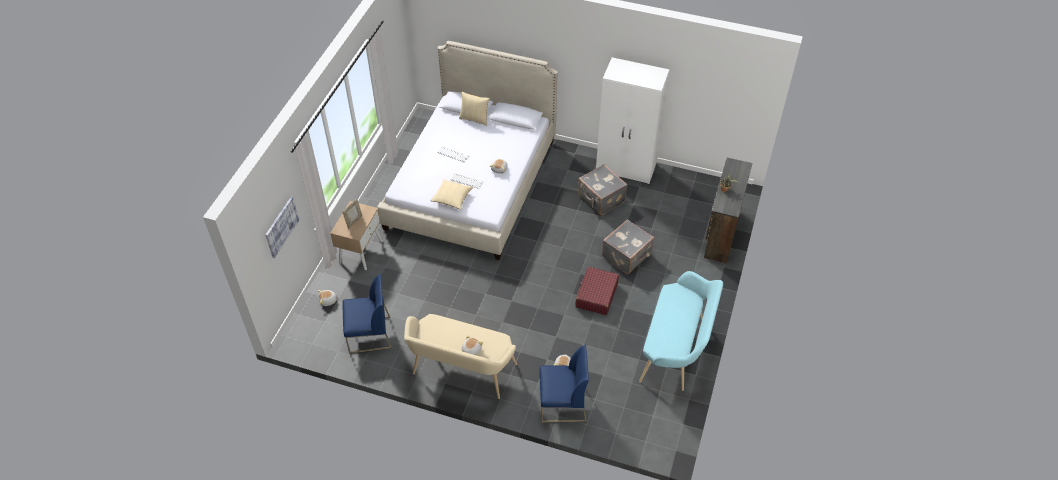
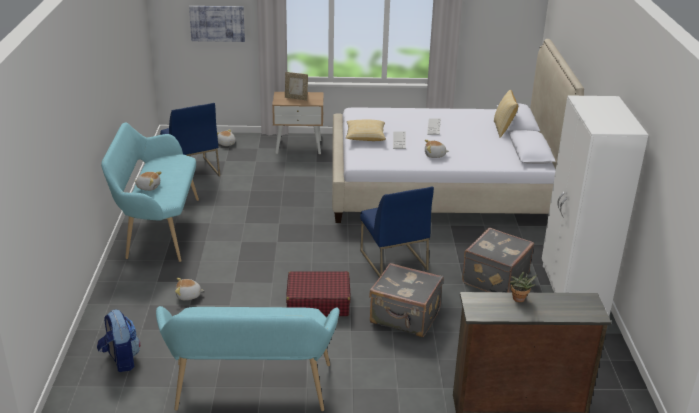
camera: 70 degrees right, 20 degrees down
(461, 372) = (158, 229): beige bench -> turquoise bench
(562, 404) = (127, 305): blue chair -> blue chair (393, 260)
(625, 414) = (121, 360): none -> backpack

